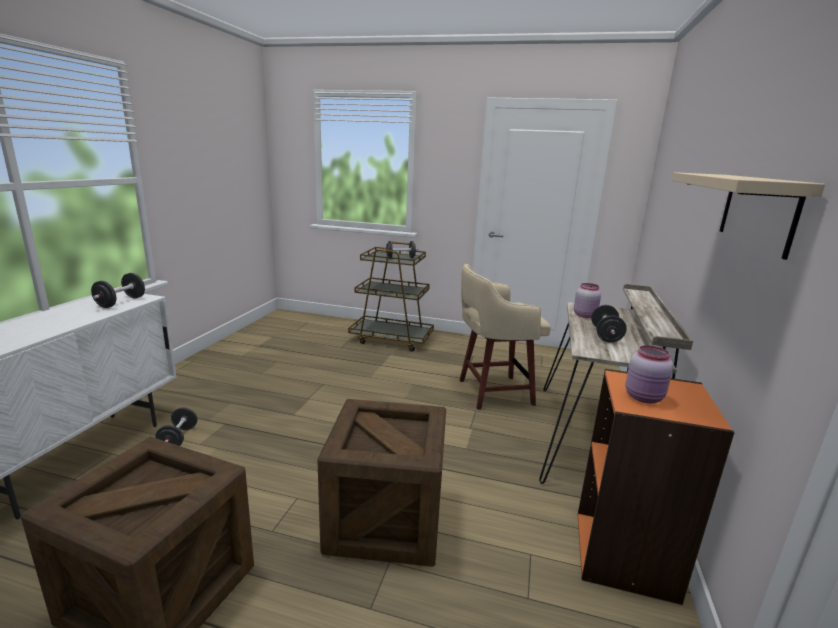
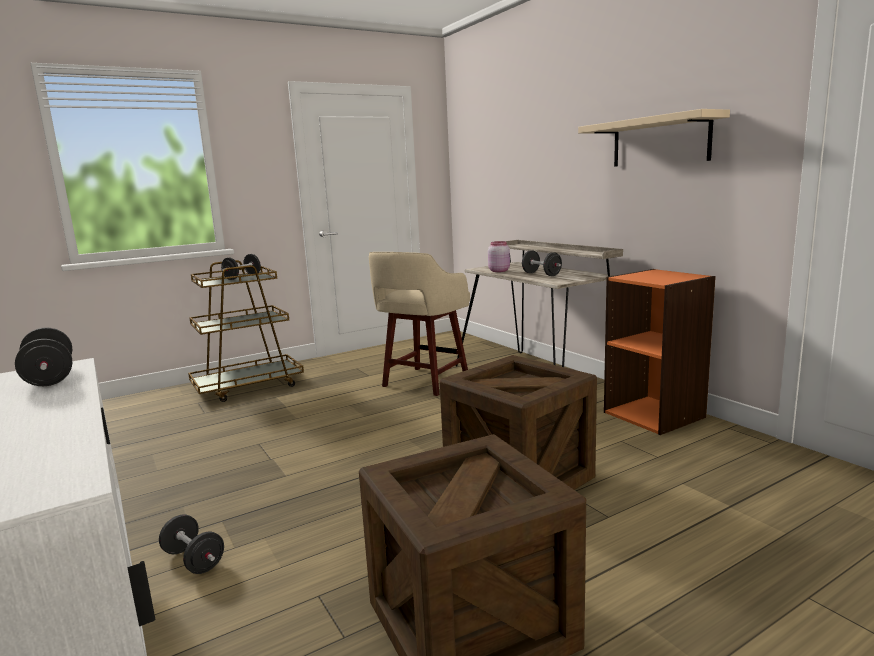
camera: 45 degrees left, 5 degrees down
(645, 398) = (657, 278): pink jar -> none

